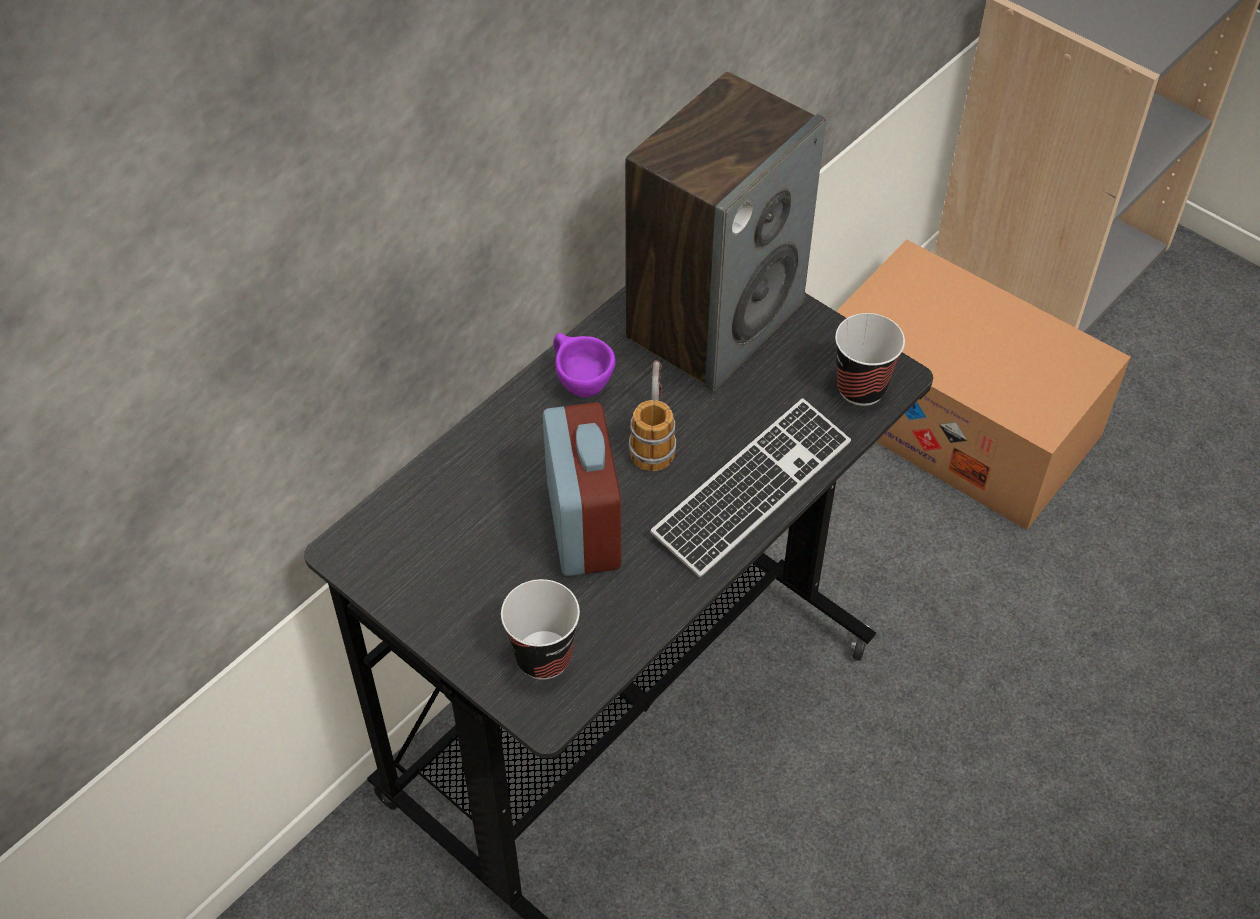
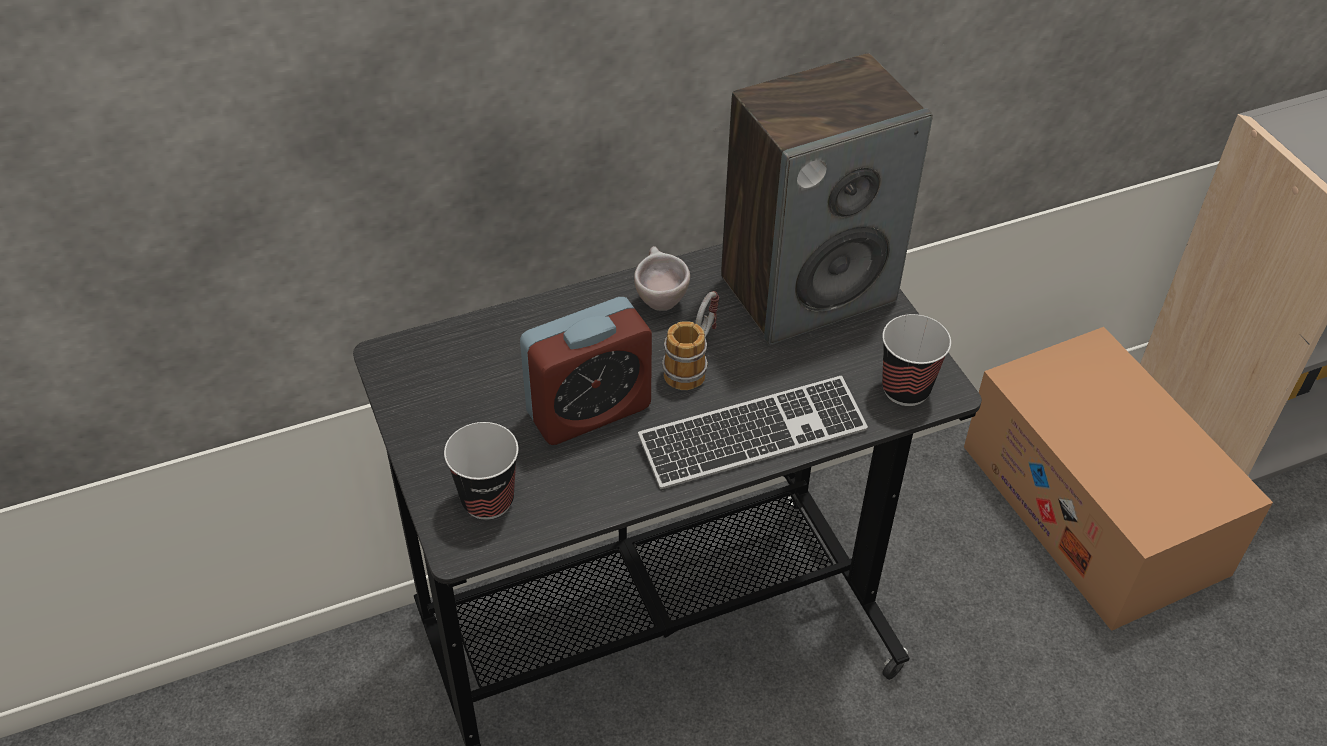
camera: 25 degrees right, 5 degrees down
(579, 384) = (658, 298): purple cup -> beige cup
(583, 526) = (588, 410): alarm clock -> alarm clock turned 45 degrees clockwise

